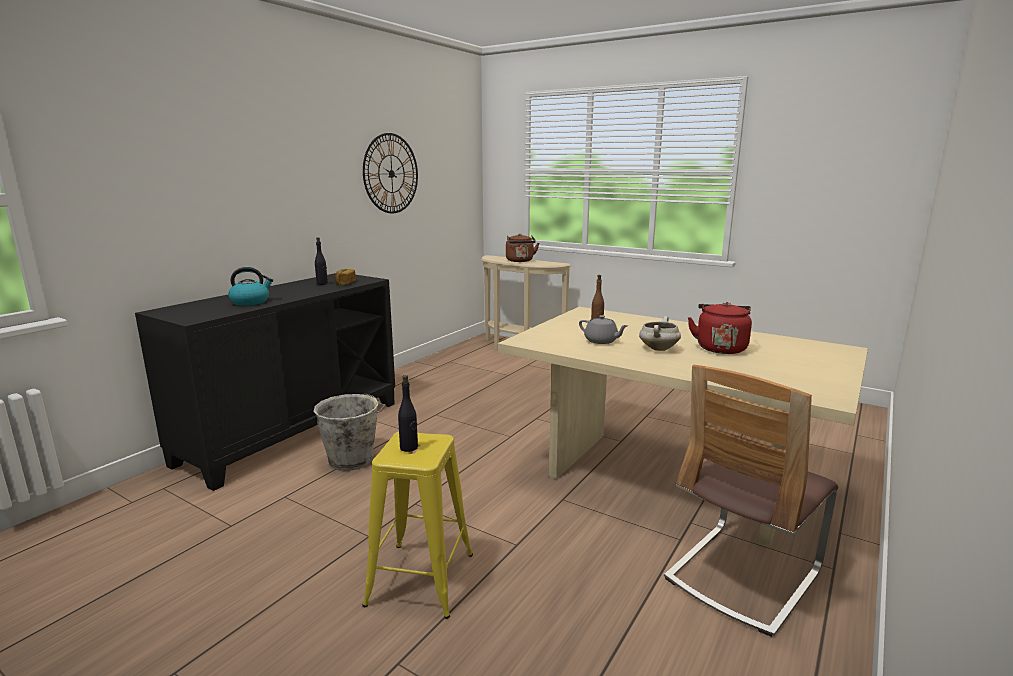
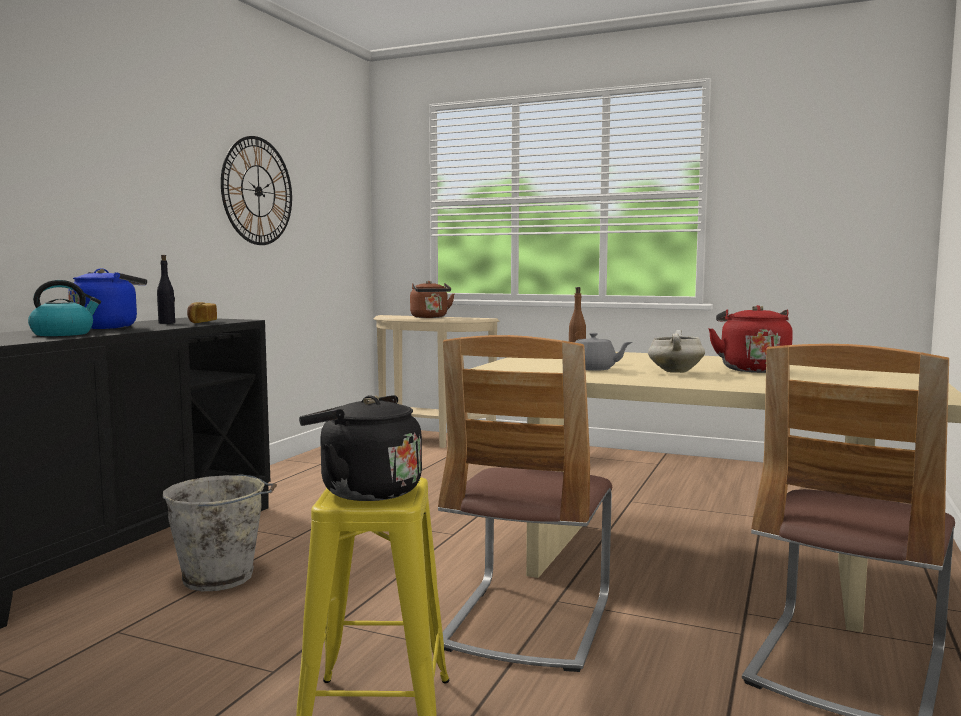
camera: 10 degrees left, 10 degrees down
(282, 291) = (108, 327): none -> blue kettle
(409, 448) = (364, 491): black bottle -> black kettle
(537, 515) = (528, 622): none -> chair

